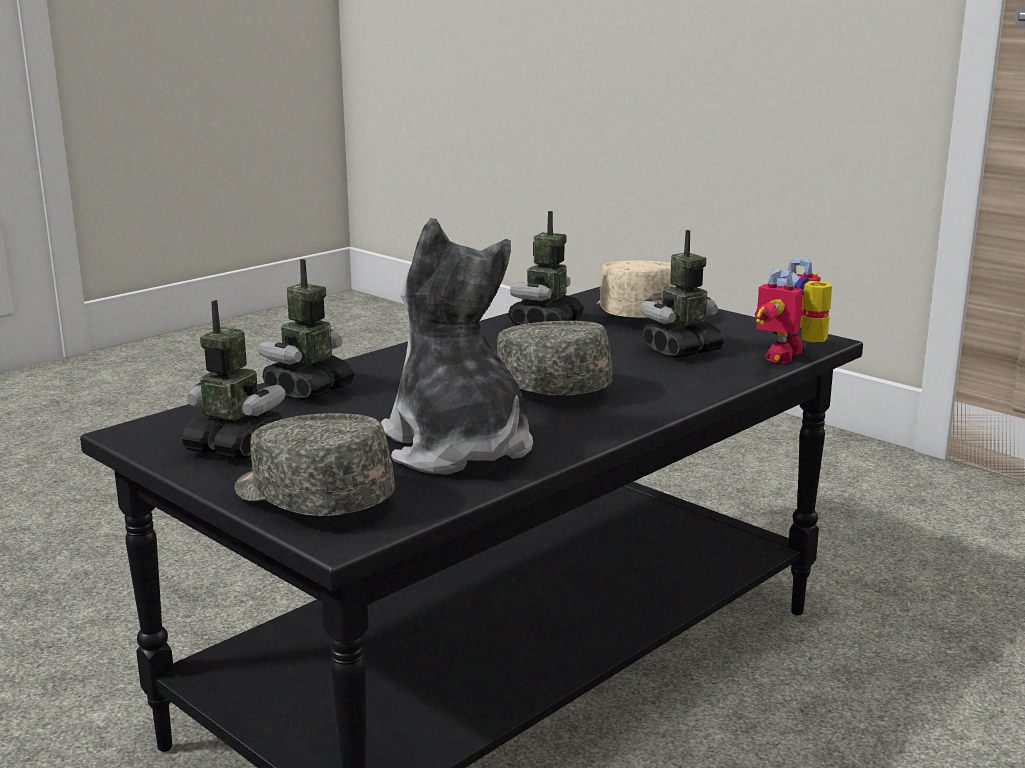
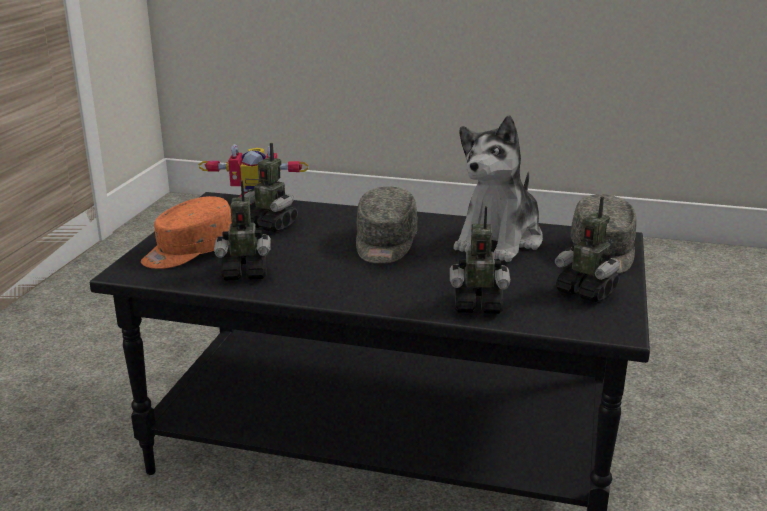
camera: 120 degrees left, 5 degrees up
(235, 447) = (586, 291): toy robot -> toy robot turned 45 degrees counterclockwise
(634, 313) = (189, 252): beige cap -> orange cap

